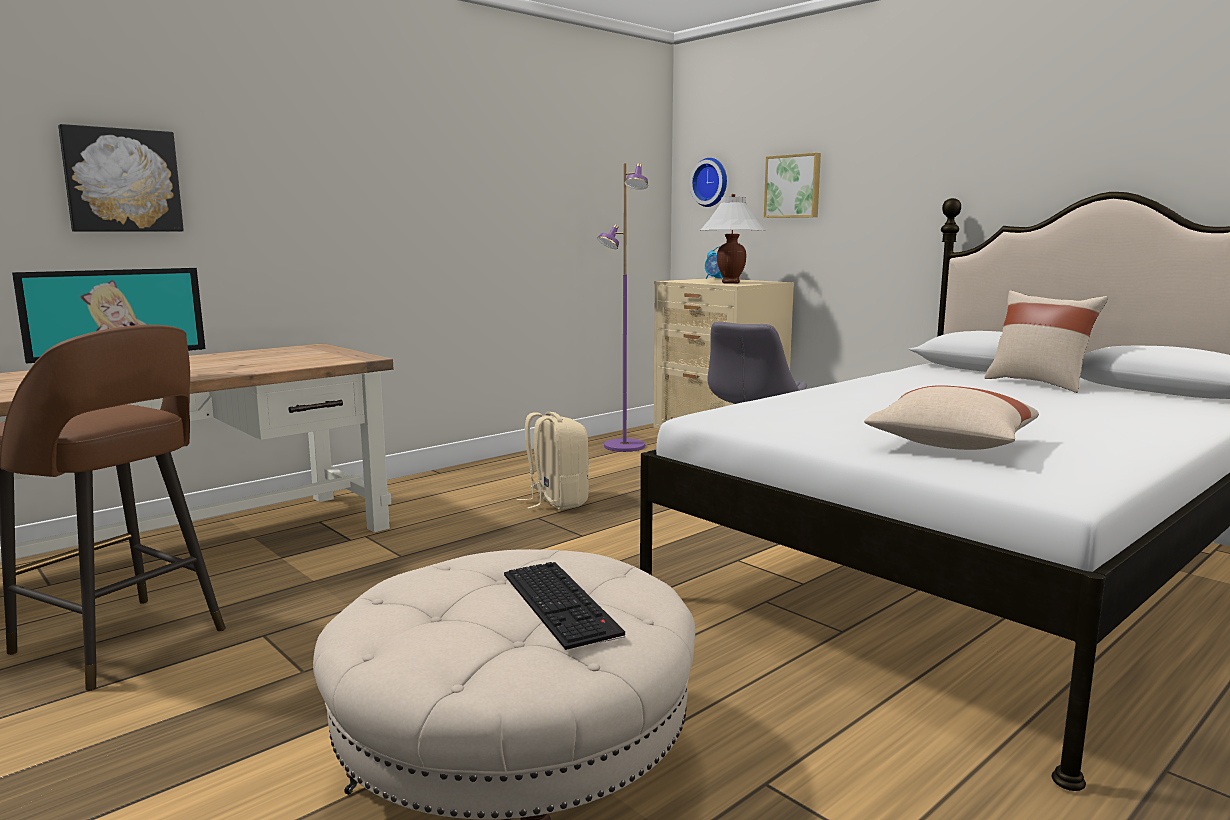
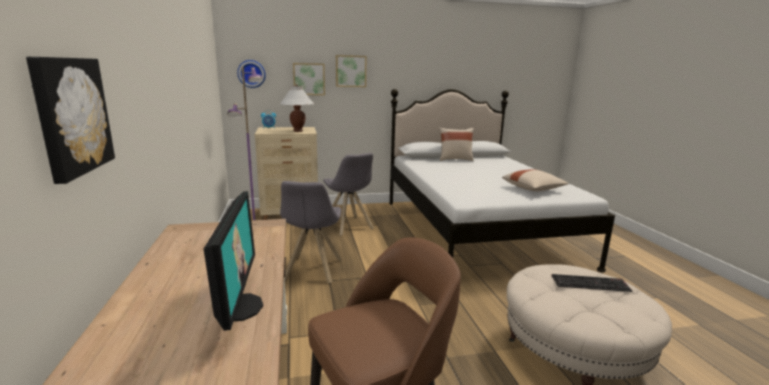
camera: 60 degrees left, 5 degrees up
(556, 502) = (312, 270): beige backpack -> grey chair
(869, 164) = (350, 71): none -> picture

